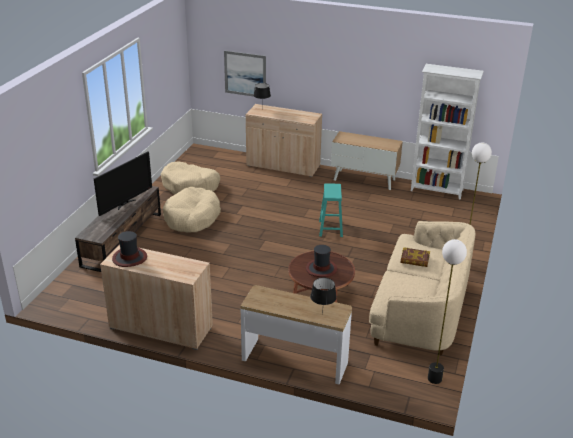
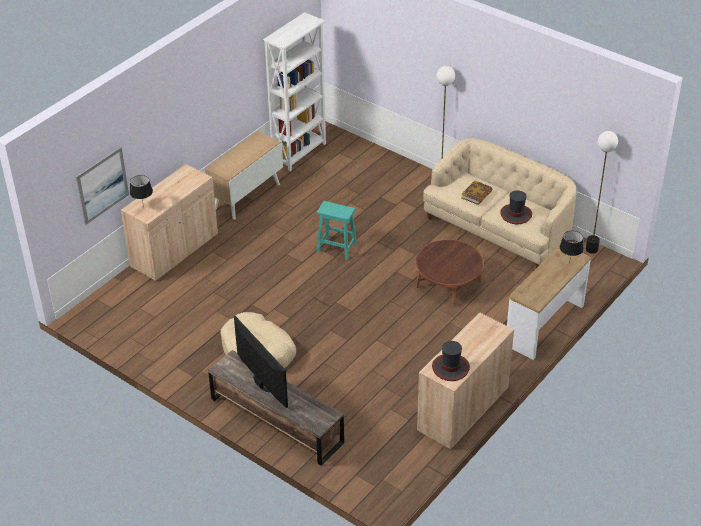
camera: 70 degrees left, 10 degrees up
(190, 186) = (178, 341): beige dog bed -> none
(321, 269) = (448, 262): hat -> hat (516, 214)

